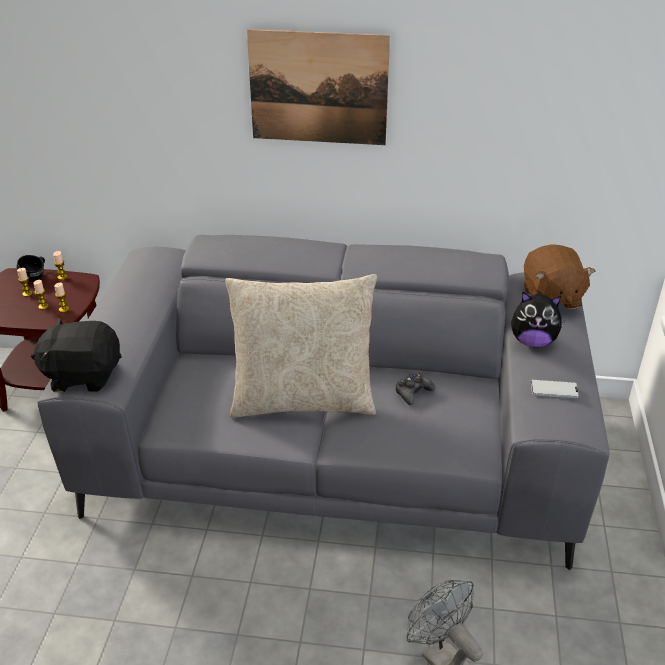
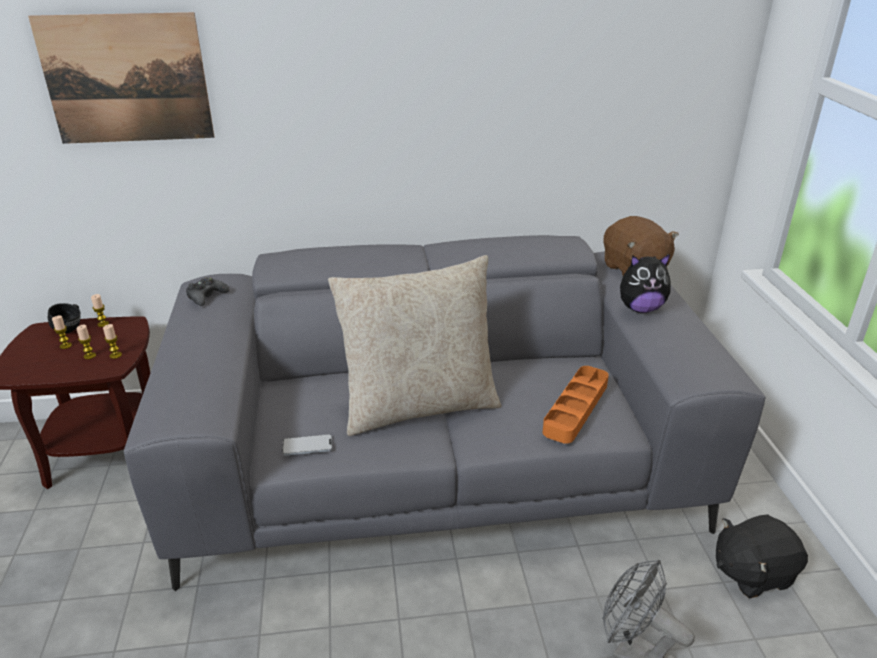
camera: 15 degrees left, 5 degrees down
(83, 375) = (175, 412): black plush toy -> black plush toy (752, 572)
(318, 88) = (383, 78): picture -> picture (126, 79)
(413, 392) = (529, 380): black game controller -> black game controller (206, 296)
(443, 428) = (576, 408): none -> orange tray
(554, 390) = (686, 347): phone -> phone (307, 446)

